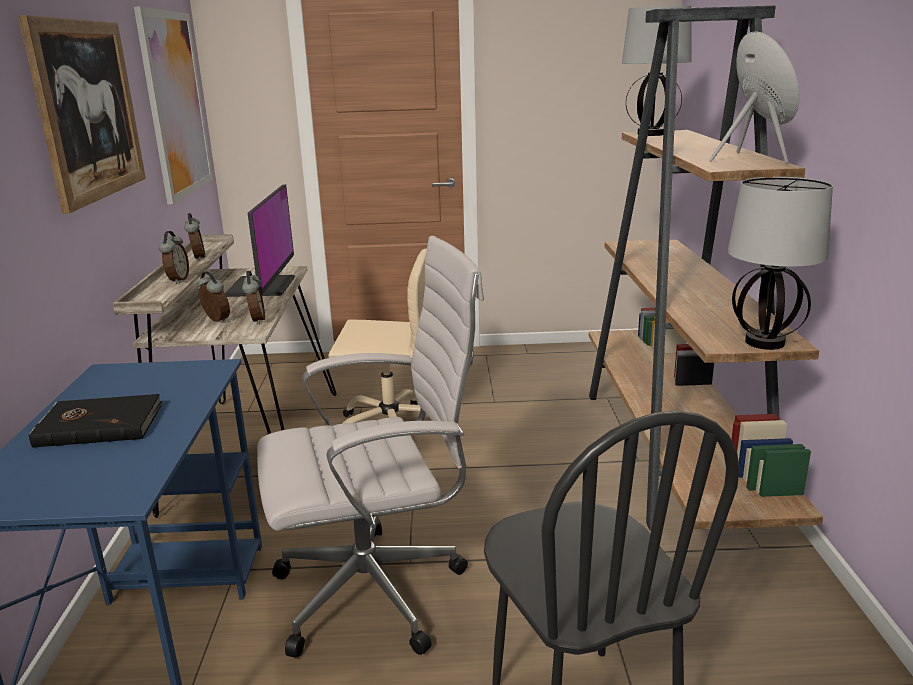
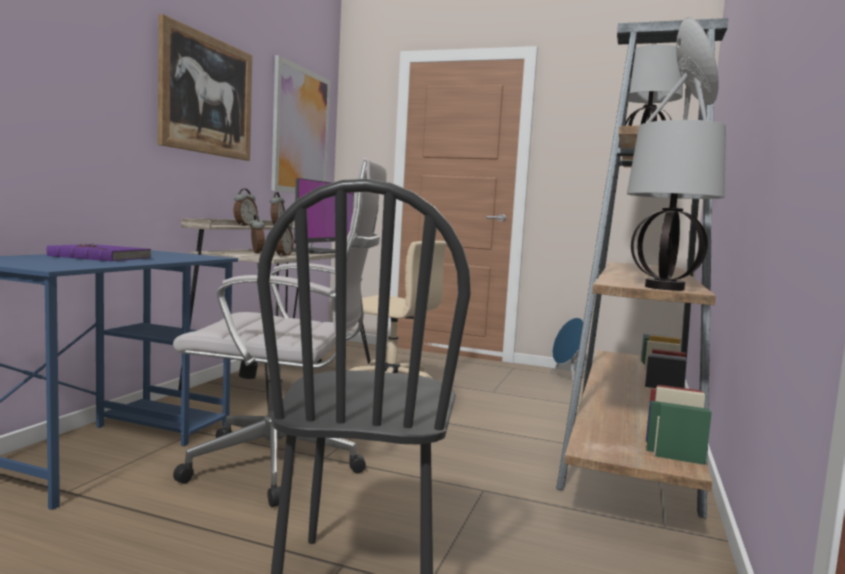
camera: 20 degrees right, 15 degrees down
(99, 424) = (100, 257): black book -> purple book
(551, 360) = (567, 380): none -> blue speaker

